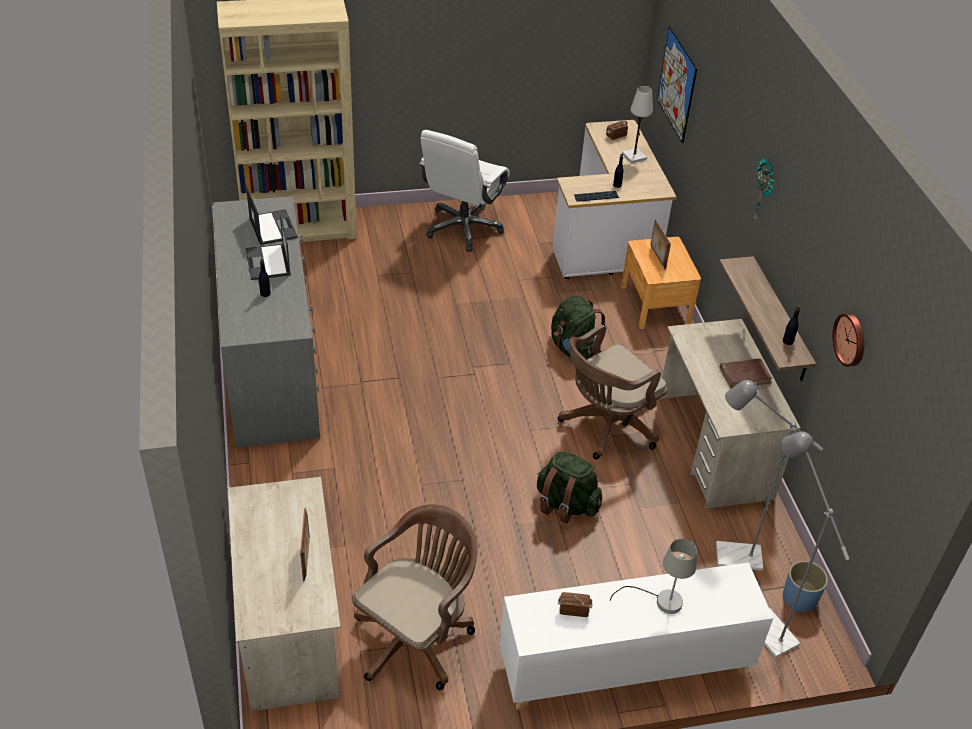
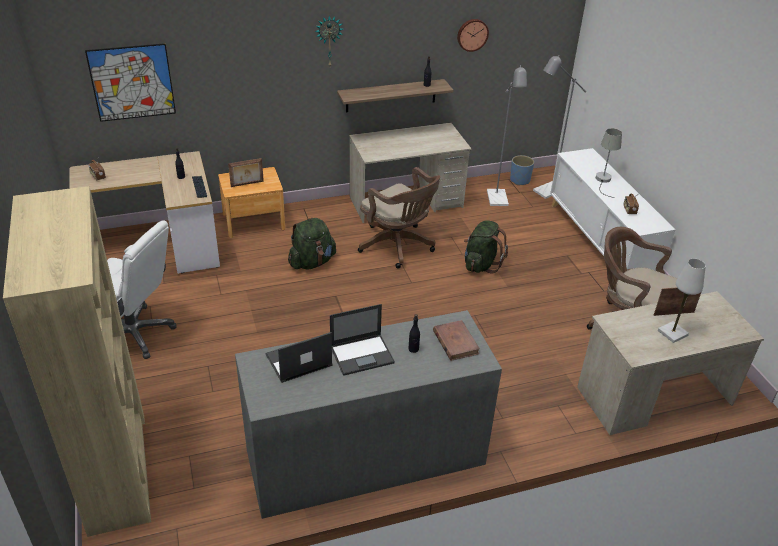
camera: 95 degrees left, 5 degrees down
(634, 157) = (135, 168): white table lamp -> white table lamp (672, 333)
(745, 375) = (409, 136): brown book -> brown book (455, 342)

